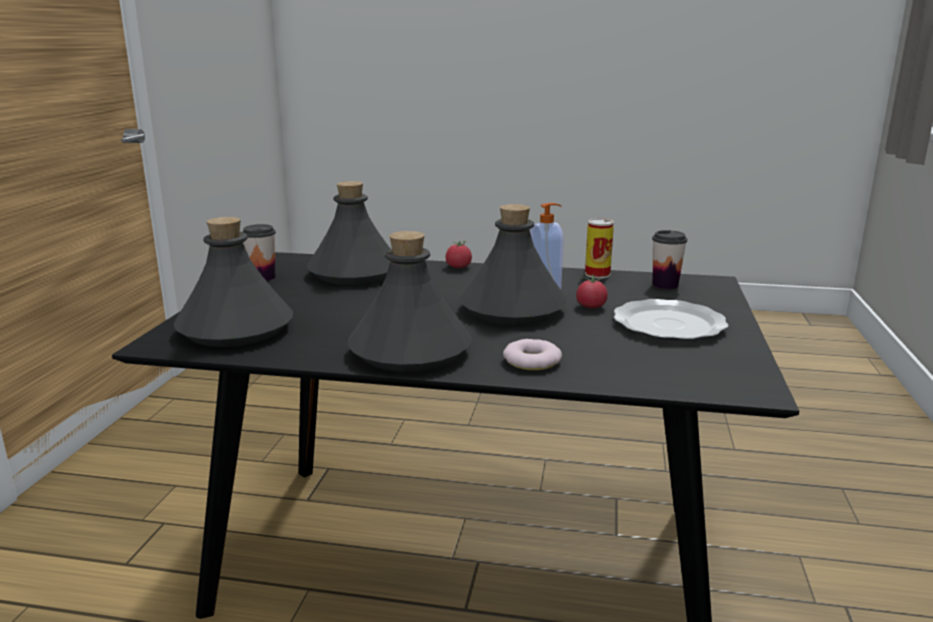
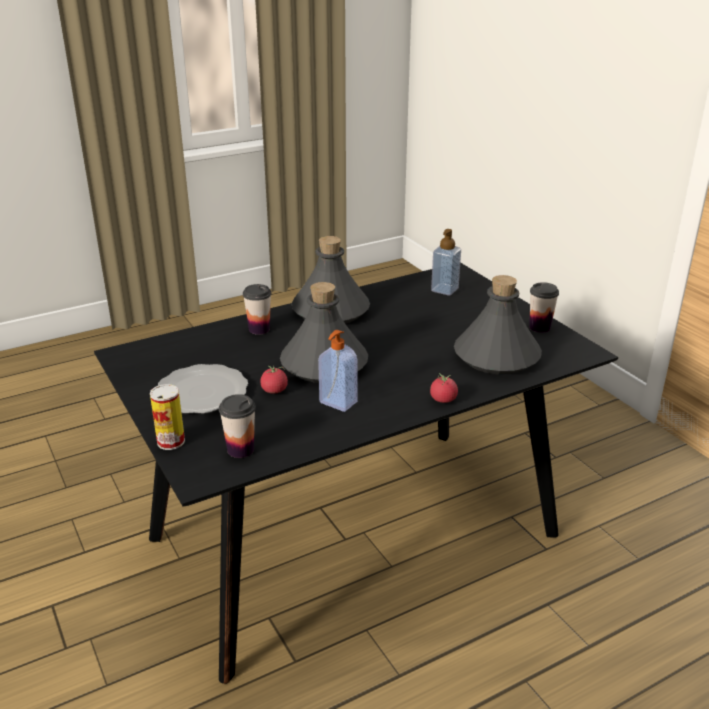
camera: 140 degrees right, 10 degrees up
(235, 329) = (444, 290): grey bottle -> soap dispenser
(531, 361) = (259, 329): donut -> cup
(597, 274) = (316, 442): can -> can (171, 441)

